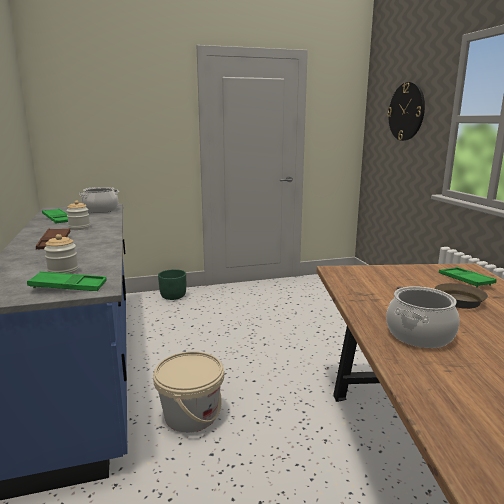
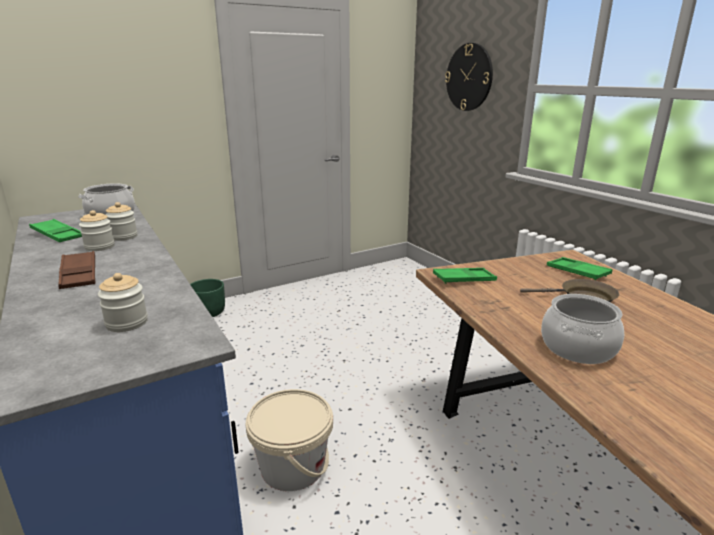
camera: 15 degrees left, 5 degrees up
(68, 287) = (152, 347): green tray -> green tray (464, 279)
(99, 223) = (123, 237): none -> jar

